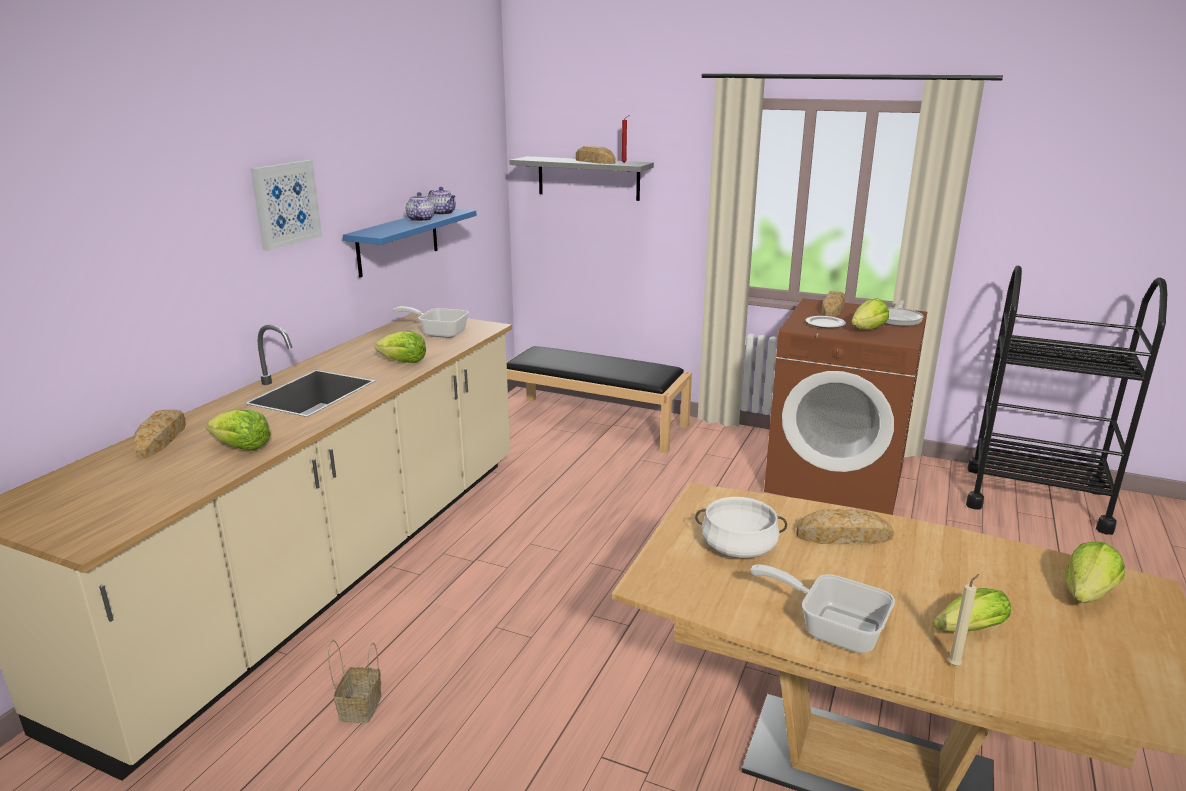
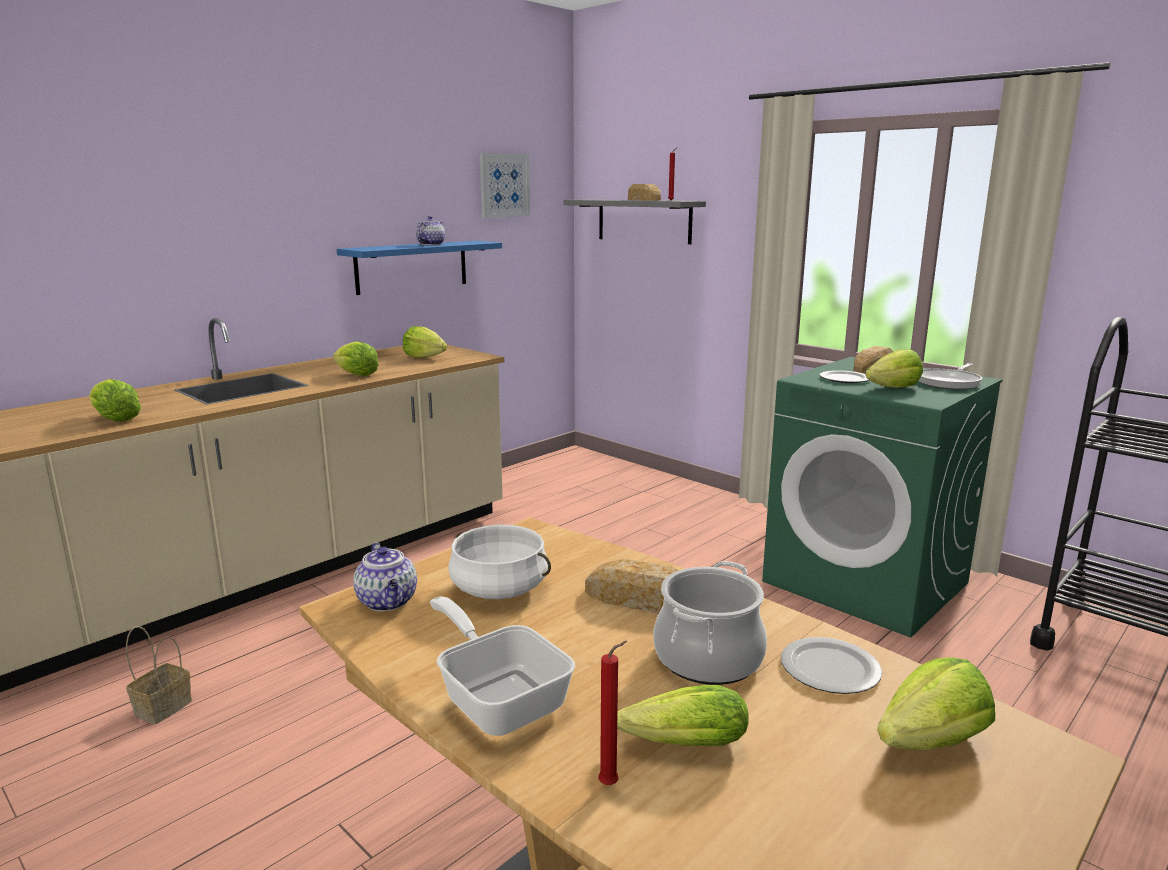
camera: 20 degrees right, 5 degrees down
(161, 439) = (67, 406): bread -> none
(286, 204) = (263, 208): picture -> picture (504, 185)
(439, 333) = (424, 357): frying pan -> lettuce
(443, 213) = (464, 242): teapot -> teapot (388, 602)
(594, 423) = (625, 487): black bench -> none
(836, 479) = (866, 582): brown washing machine -> green washing machine
(923, 570) = (707, 658): none -> cooking pot
(955, 664) = (611, 784): beige candle -> red candle
(997, 561) = (831, 669): none -> plate

